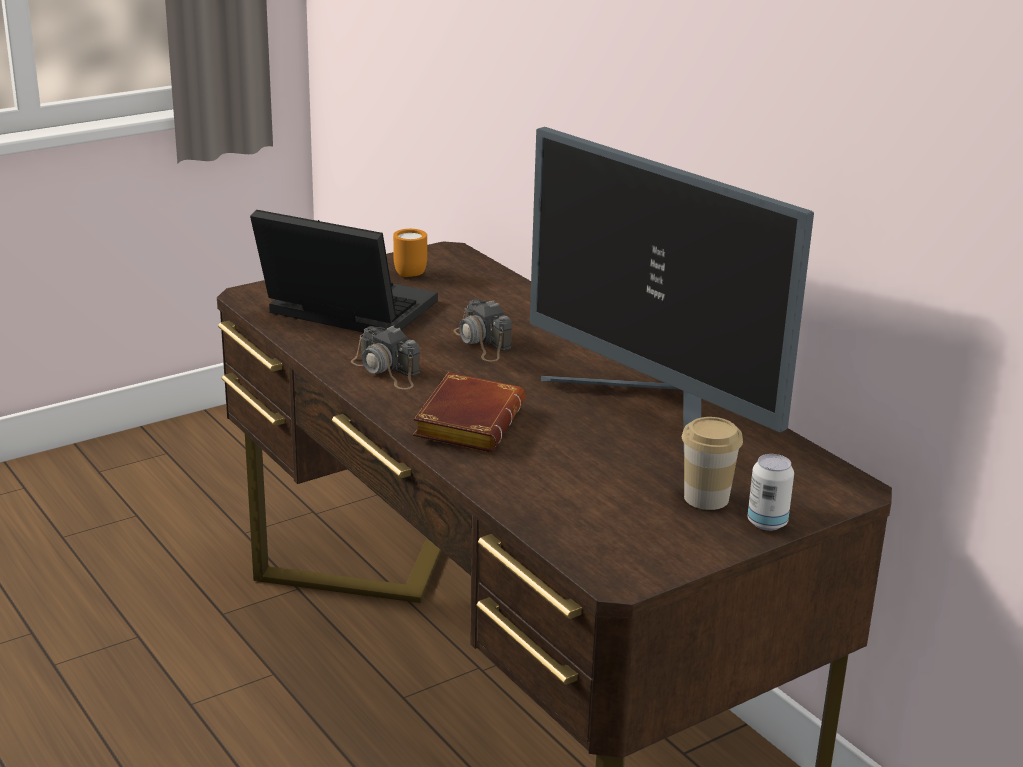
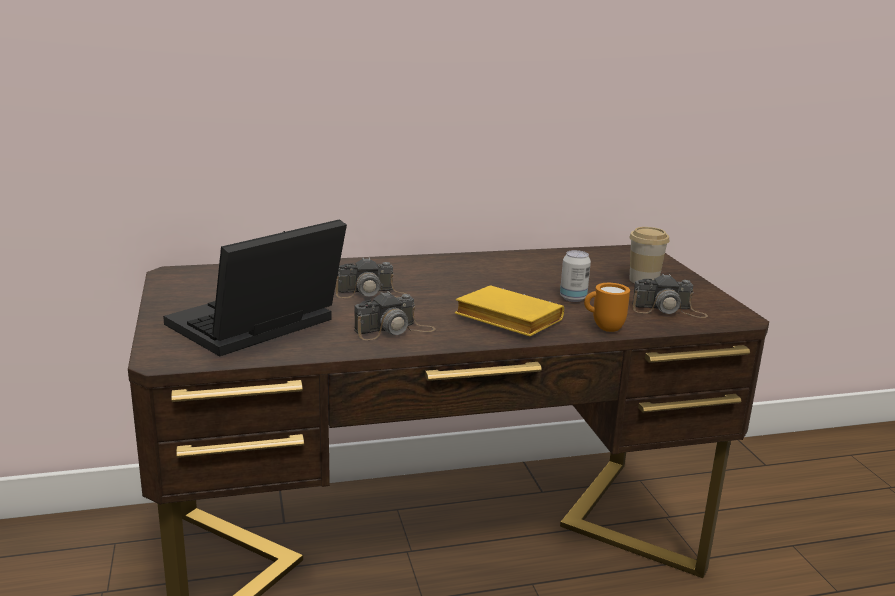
camera: 70 degrees left, 5 degrees down
(408, 272) = (200, 292): orange mug -> orange mug (603, 328)
(467, 421) = (505, 319): brown book -> yellow book
(598, 522) = (668, 310): none -> camera
(654, 410) = (520, 269): monitor -> none
(767, 523) = (677, 274): can -> can (573, 298)

